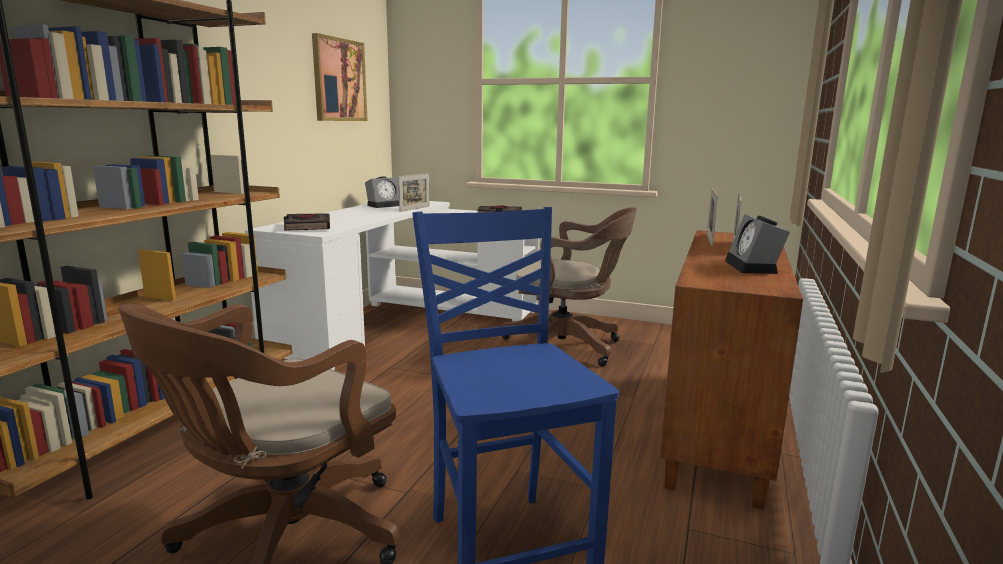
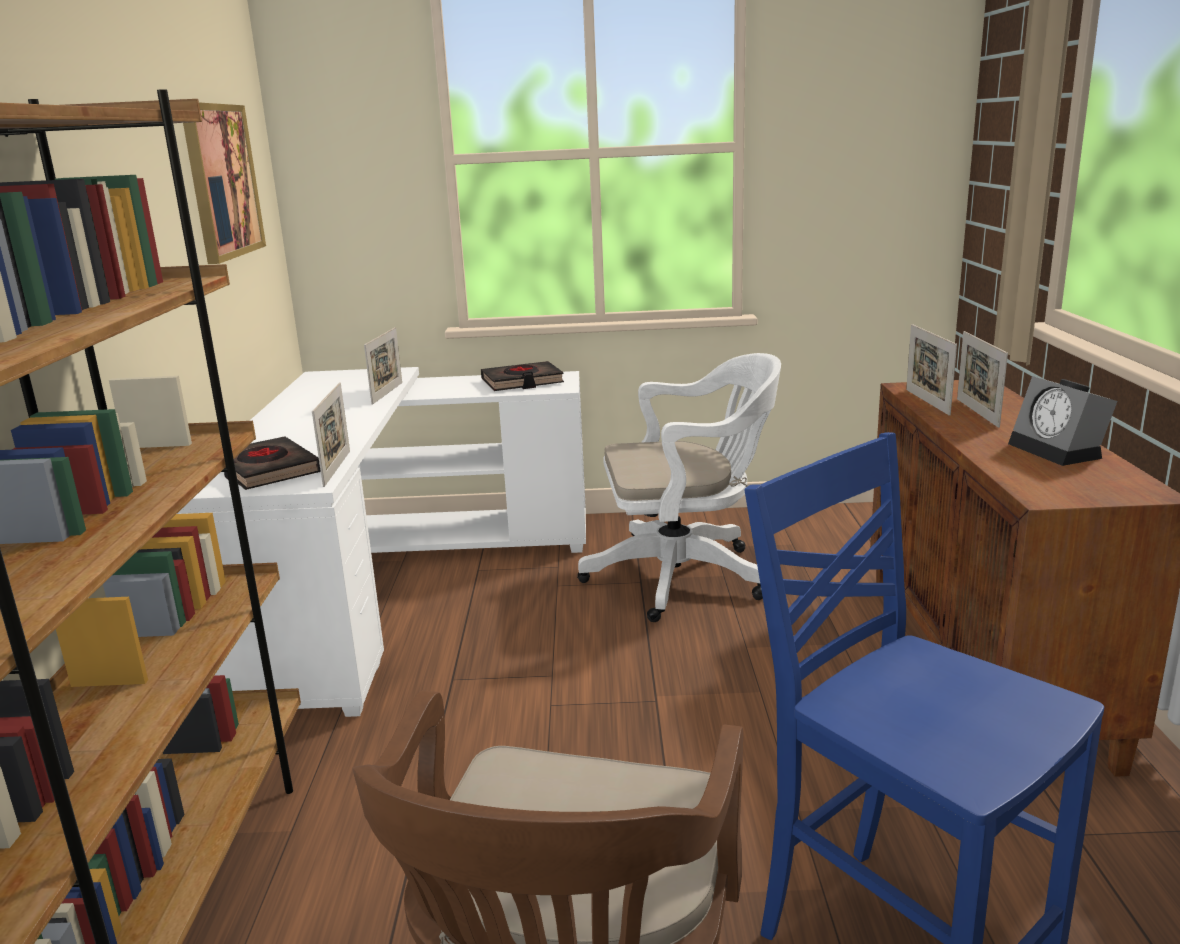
camera: 20 degrees left, 5 degrees up
(339, 229) = (337, 468): none -> picture frame
(385, 205) = (322, 391): alarm clock -> none
(568, 347) = (685, 577): brown office chair -> white office chair

